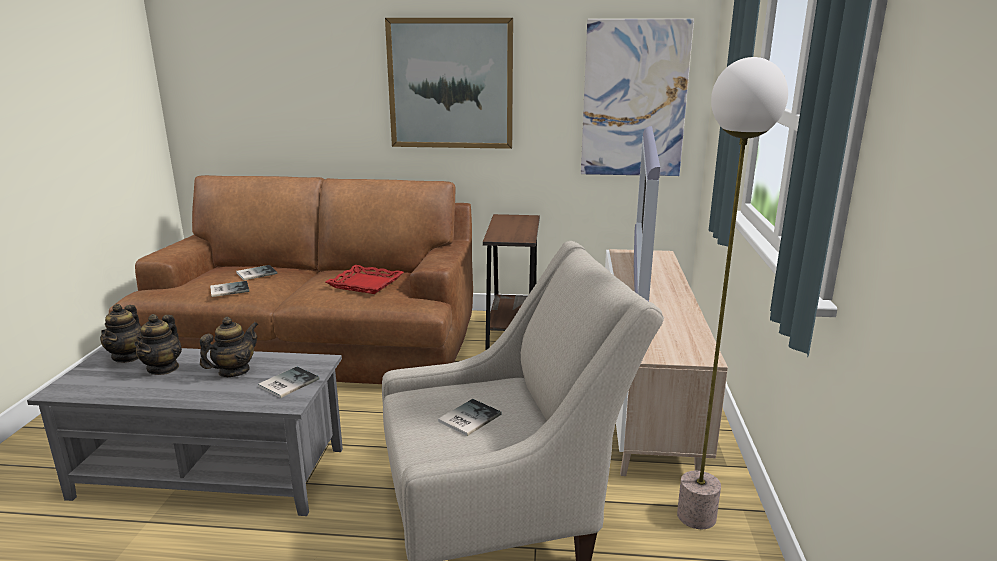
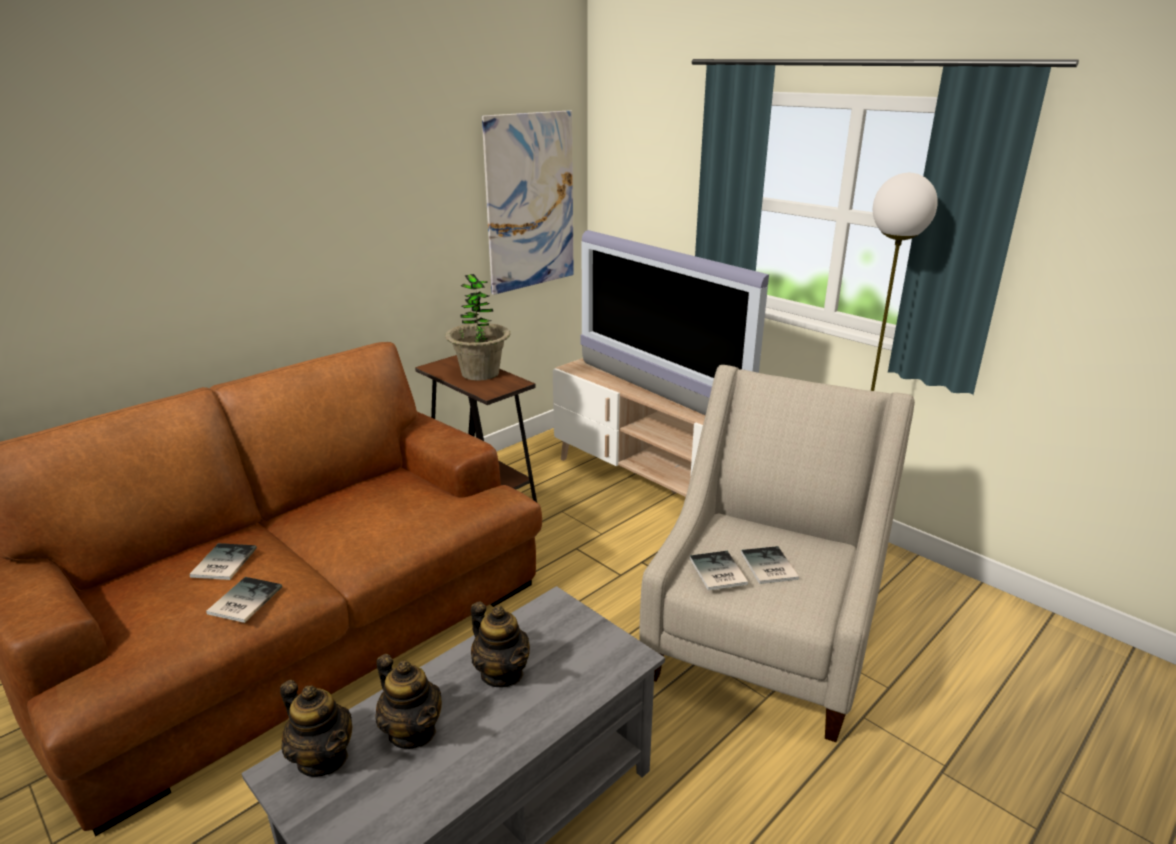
camera: 50 degrees left, 5 degrees up
(234, 371) = (502, 673): teapot -> teapot turned 150 degrees clockwise
(287, 383) = (582, 643): book -> book (717, 572)
(366, 284) = (403, 504): red tray -> none
(450, 84) = (341, 213): picture -> none
(518, 227) = (480, 373): none -> potted plant

